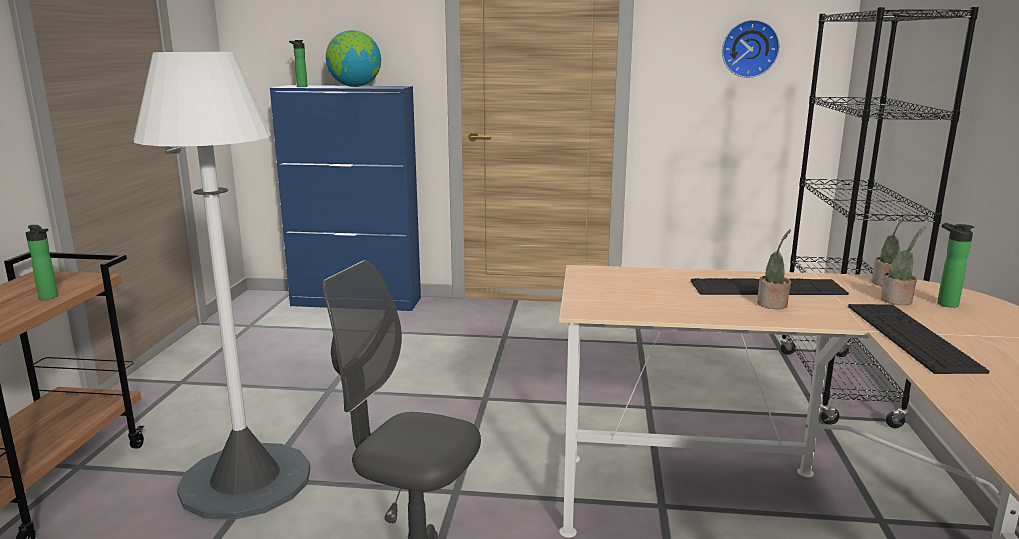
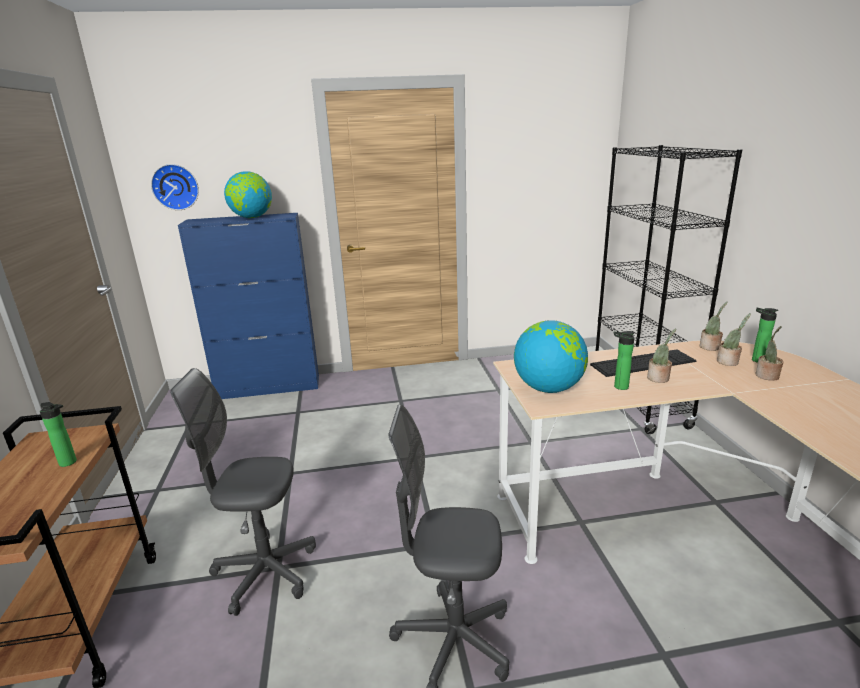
camera: 15 degrees left, 5 degrees up
(245, 481) = (265, 572): white floor lamp -> grey office chair
(300, 86) = (204, 221): bottle -> bottle (618, 387)
(610, 296) = (548, 388): none -> globe
(749, 48) = (548, 168): wall clock -> wall clock (176, 187)
(910, 336) = (761, 393): keyboard -> none
(941, 321) = (767, 376): none -> potted plant

